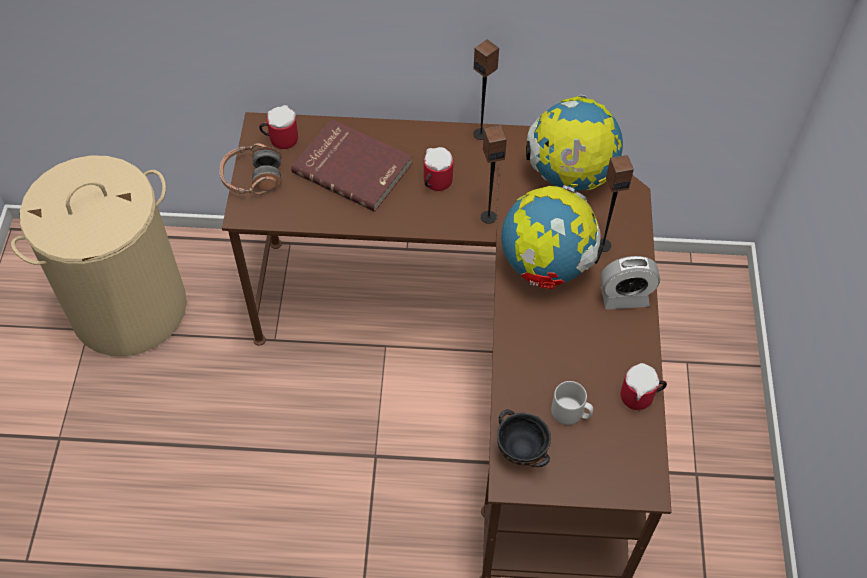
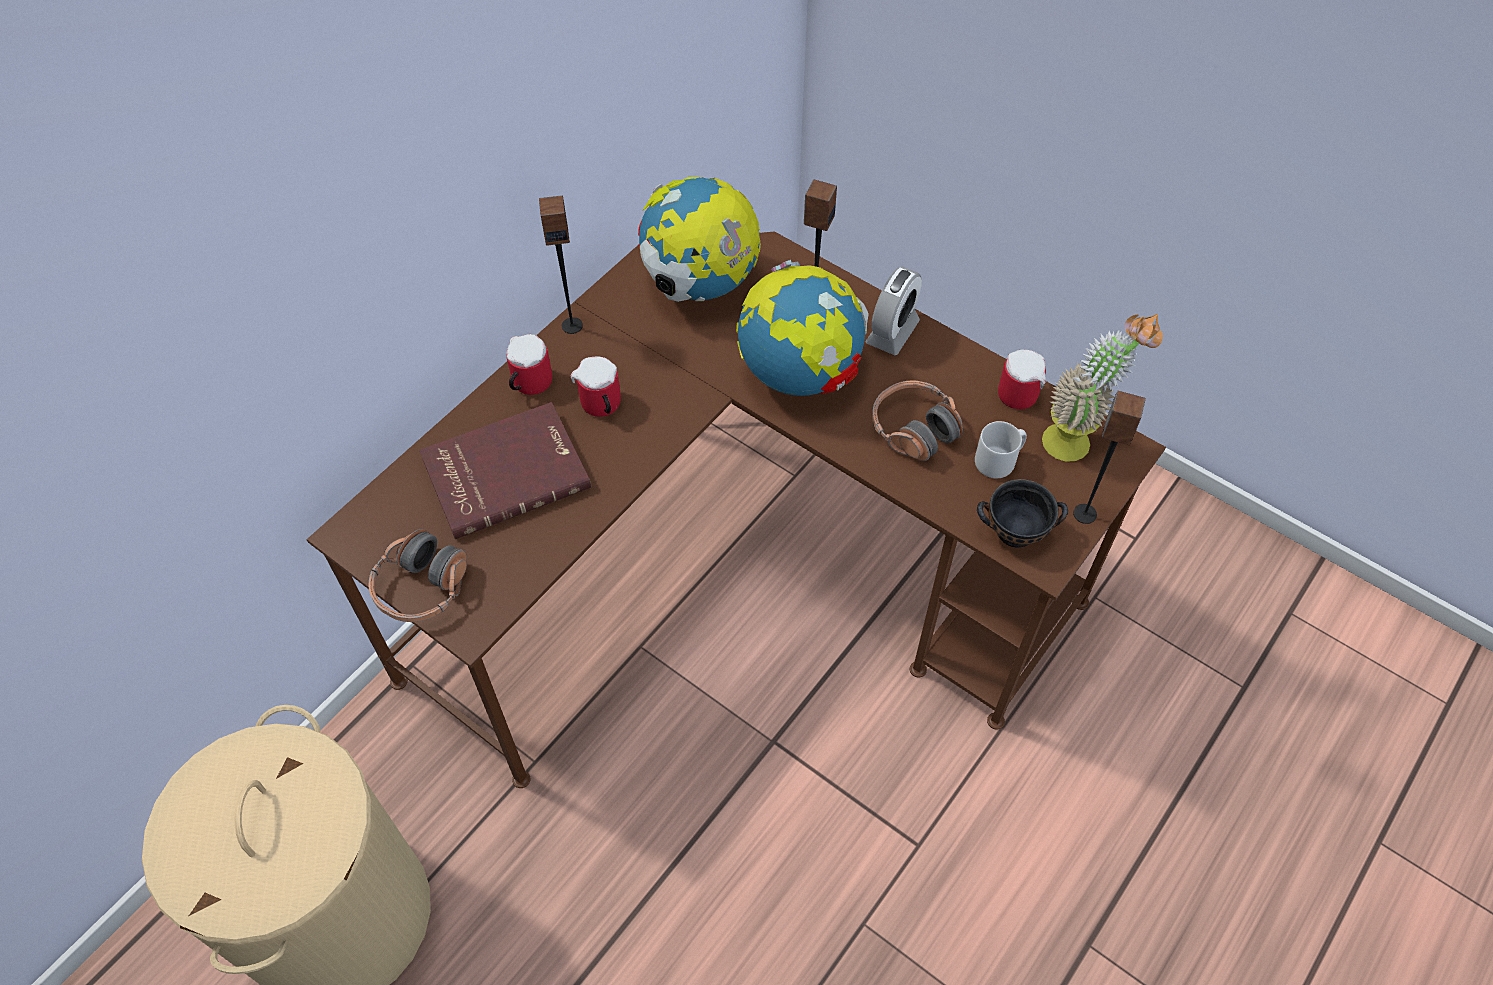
camera: 55 degrees left, 0 degrees up
(280, 138) = (387, 524): mug -> mug (528, 383)
(488, 216) = (692, 385): speaker -> speaker (1084, 513)
(555, 351) = (914, 429): none -> headphones
(629, 452) = (1078, 439): none -> potted plant

